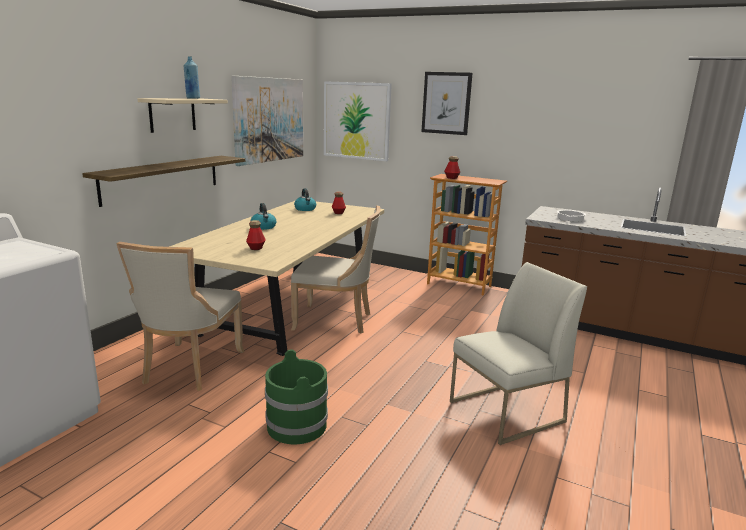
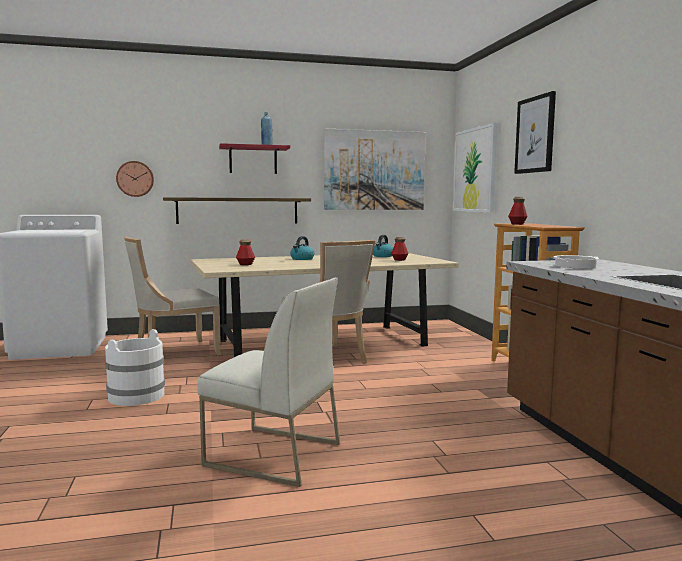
camera: 50 degrees right, 10 degrees down
(40, 150) = (135, 179): none -> wall clock
(172, 114) = (253, 160): beige shelf -> red shelf
(297, 426) = (136, 396): green bucket -> white bucket

